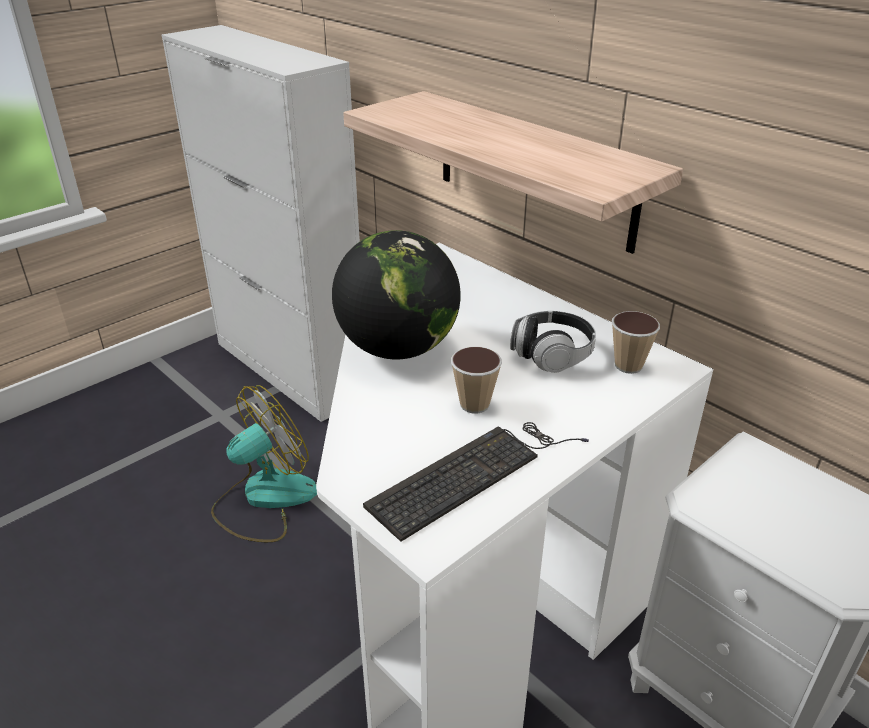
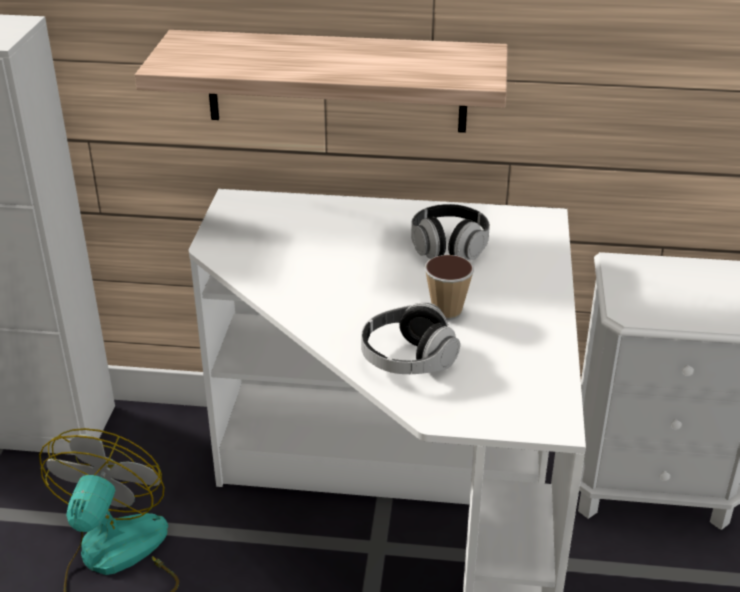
camera: 40 degrees left, 0 degrees up
(389, 425) = (408, 359): none -> headphones
(398, 348) = (323, 297): globe -> none
(473, 473) = (515, 360): keyboard -> none
(628, 365) = (512, 231): cup -> none

